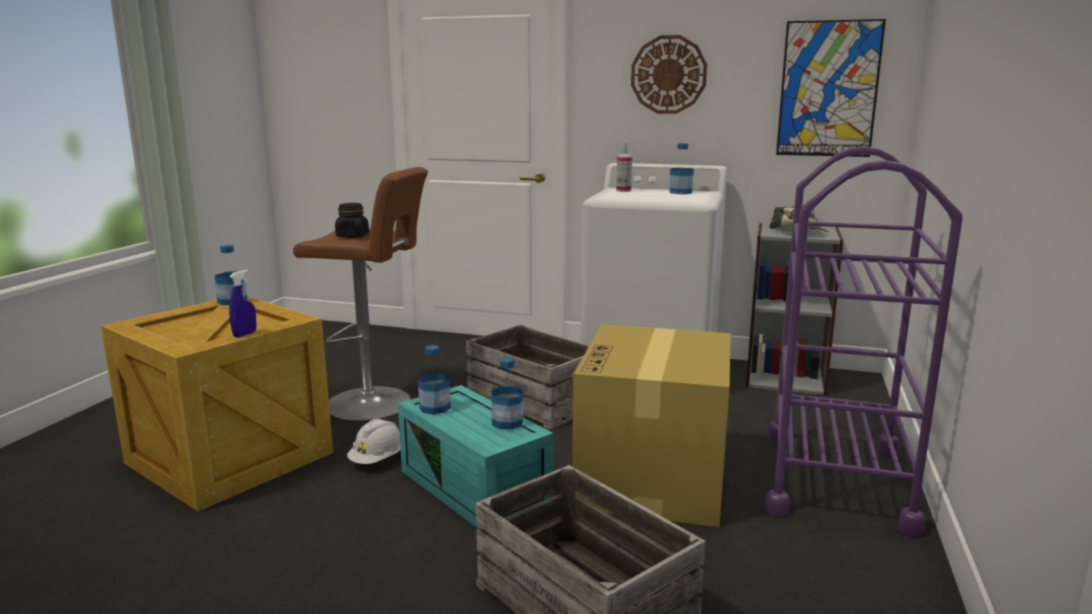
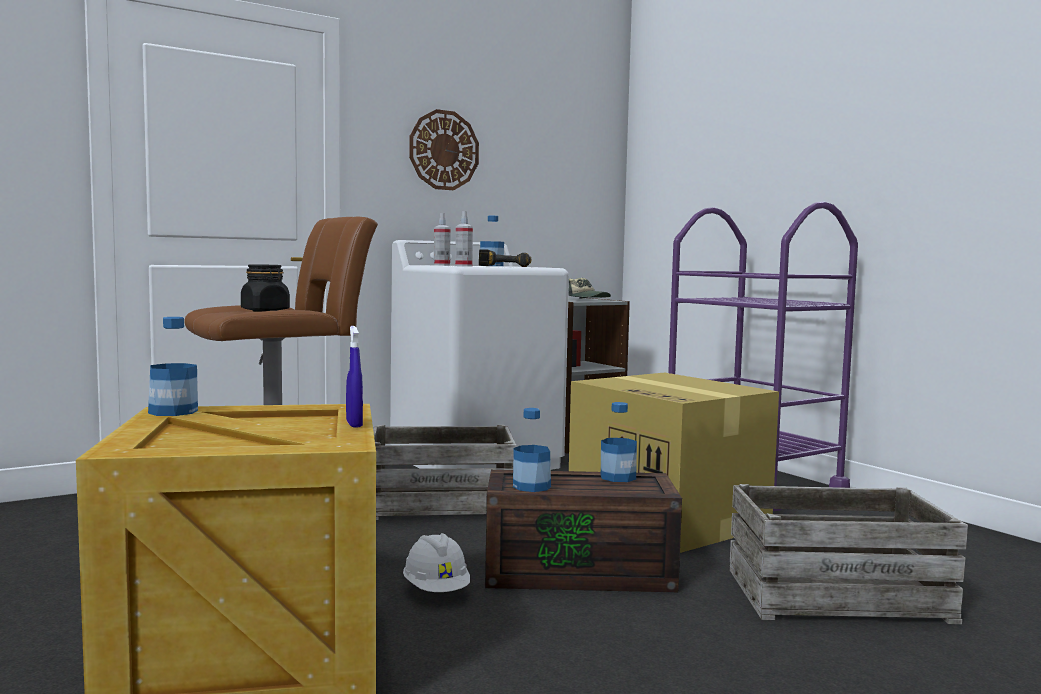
camera: 50 degrees left, 10 degrees down
(477, 488) = (581, 571): turquoise storage box -> brown storage box
(611, 196) = (463, 266): none -> spray bottle
(667, 197) = (505, 266): none -> power drill
(828, 89) = (570, 176): picture -> none

